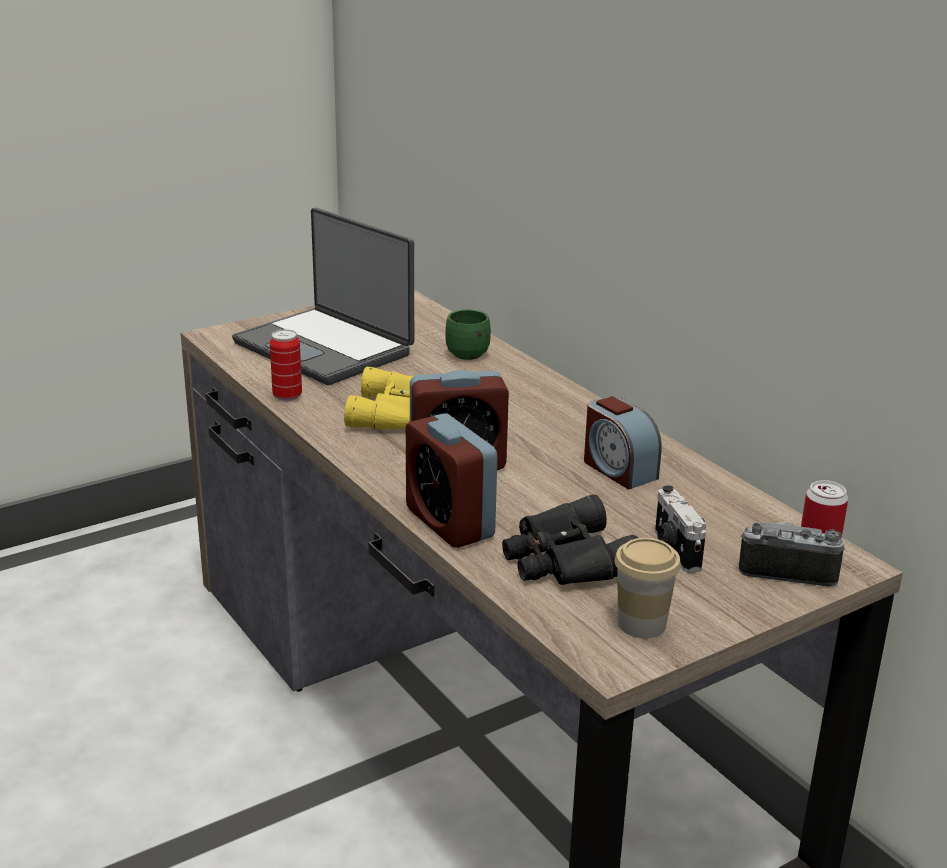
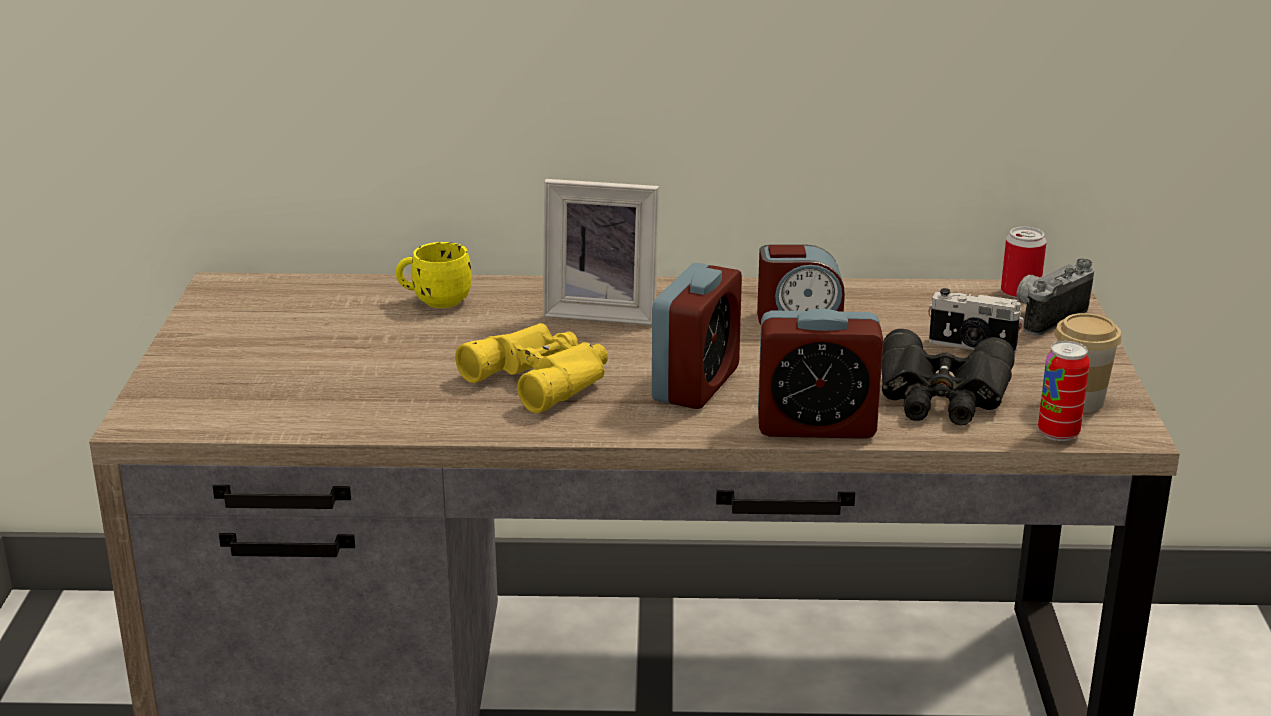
camera: 55 degrees left, 0 degrees up
(287, 396) = (403, 425): can -> can (1058, 433)
(326, 348) = (299, 367): laptop -> none
(464, 352) = (434, 300): green mug -> yellow mug
(525, 402) = (602, 311): none -> picture frame

